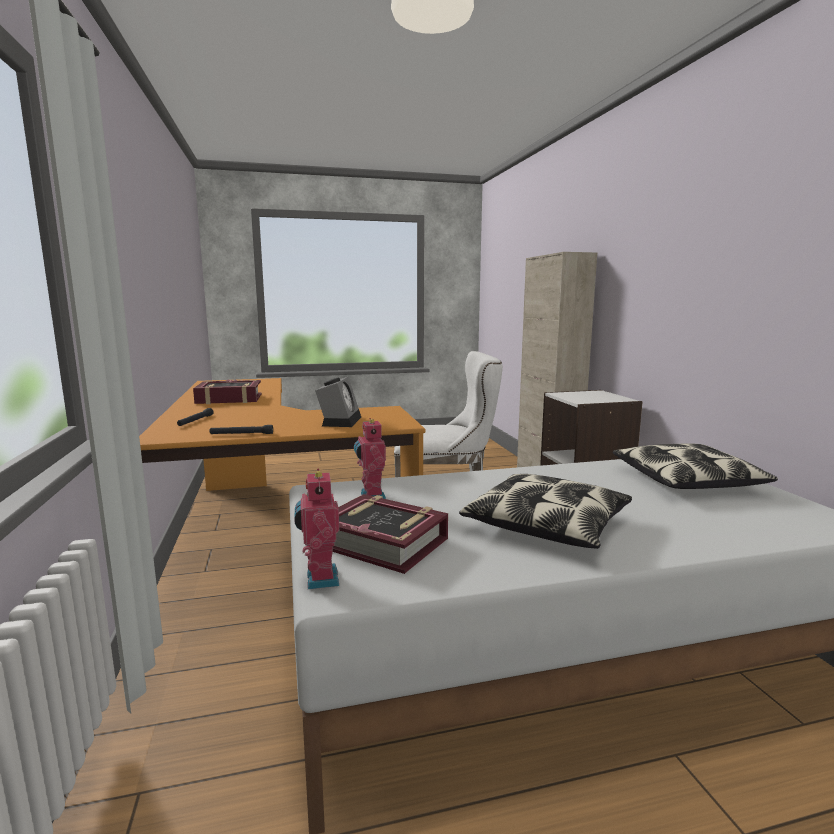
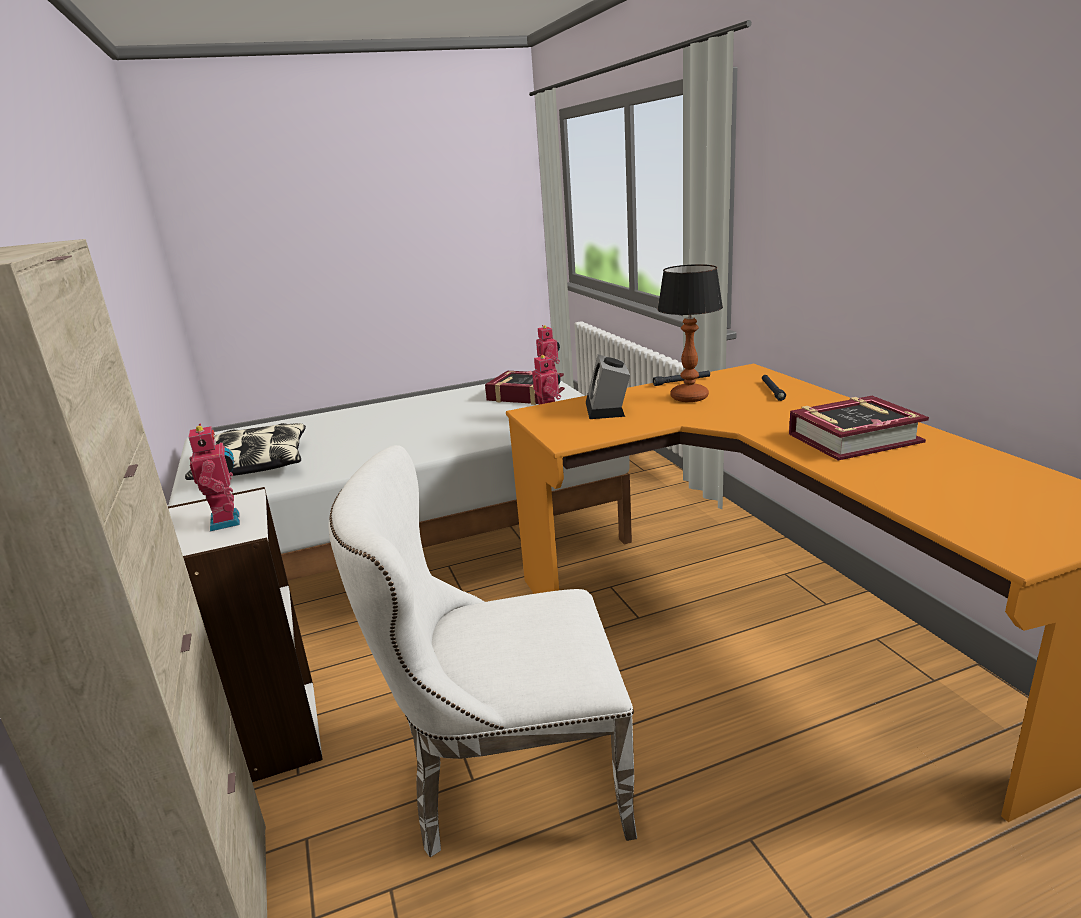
camera: 175 degrees right, 10 degrees up
(264, 423) = (690, 397): none -> table lamp
(547, 525) = (418, 415): pillow -> none
(575, 396) = (228, 521): none -> toy robot

